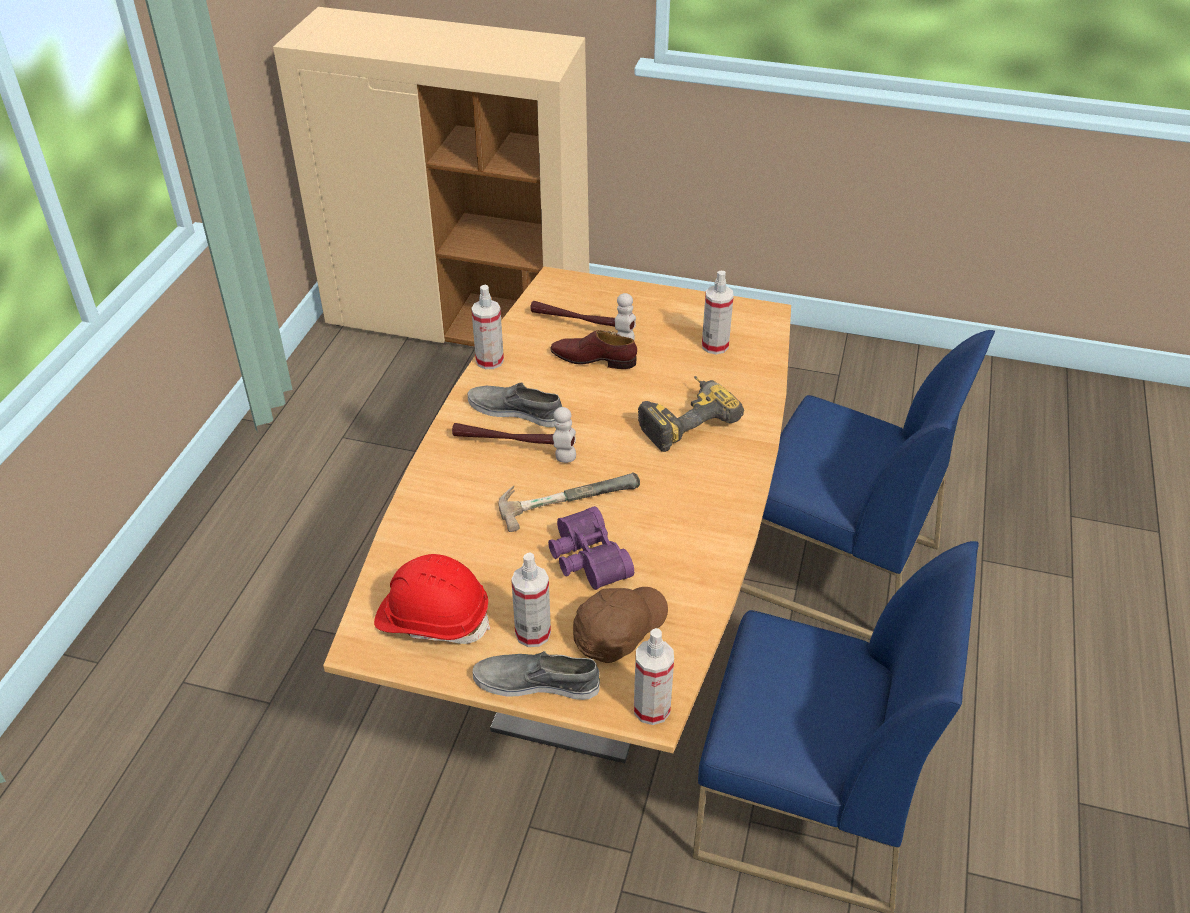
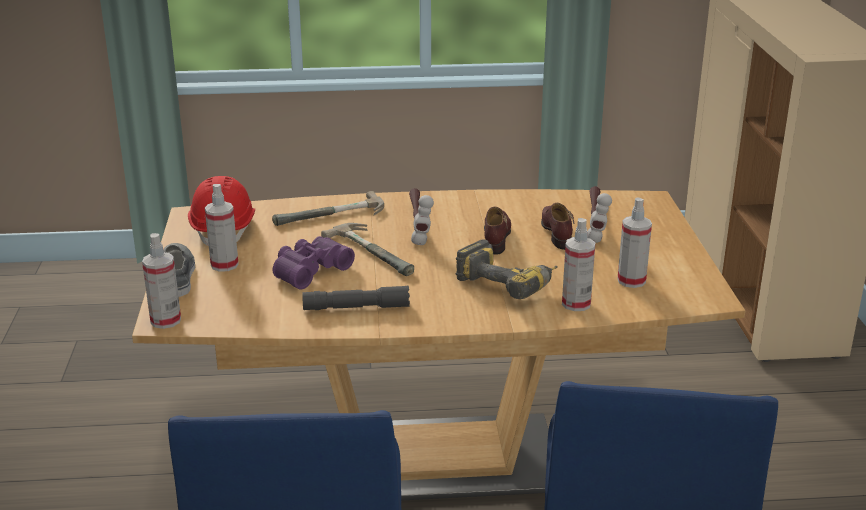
camera: 70 degrees right, 15 degrees down
(456, 513) = (332, 217): none -> hammer
(489, 361) = (515, 195): spray bottle -> spray bottle (576, 304)
(515, 410) = (462, 215): grey shoe -> none
(580, 400) = (496, 236): none -> brown shoe
(618, 629) = (241, 295): brown cap -> none
(688, 539) = (356, 307): none -> grey flashlight

